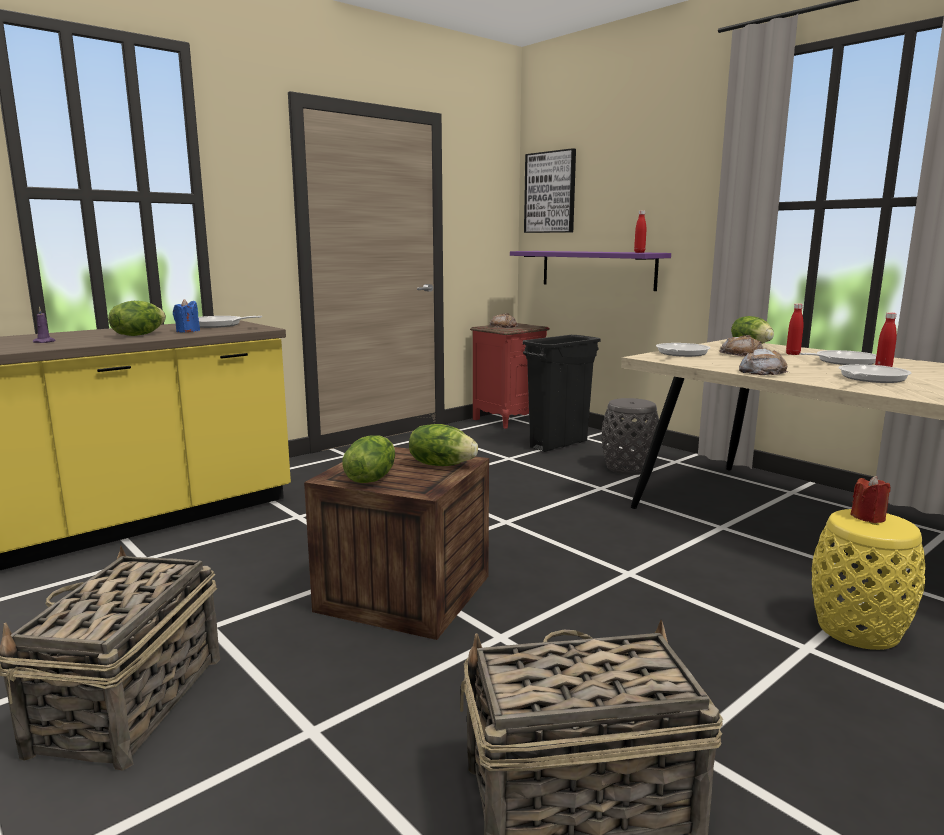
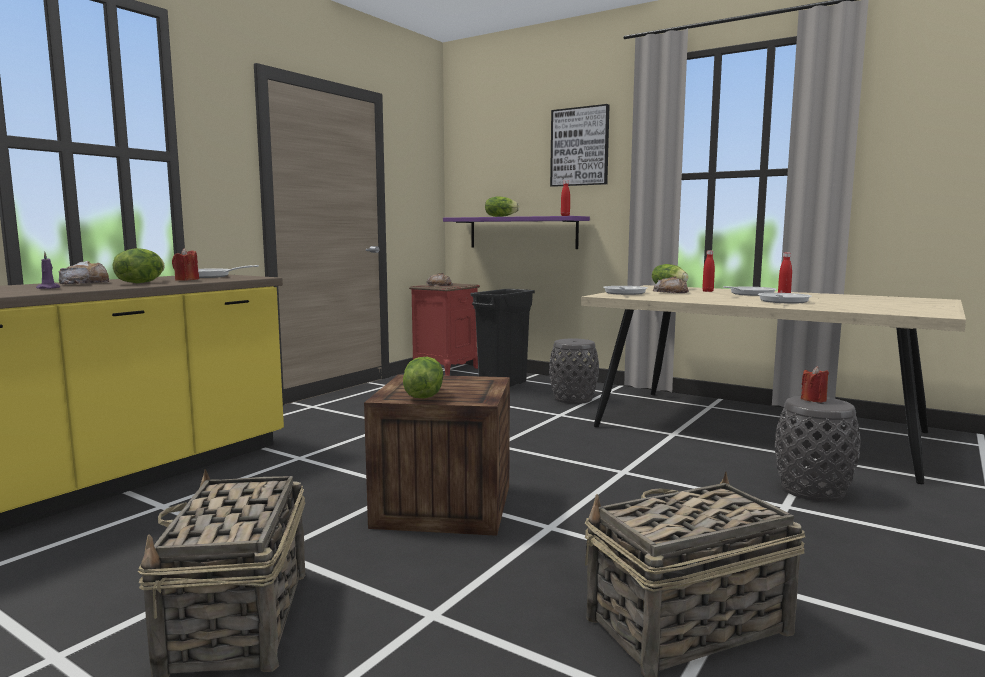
camera: 15 degrees left, 5 degrees down
(187, 331) = (186, 280): blue candle -> red candle
(441, 464) = (474, 383): lettuce -> lettuce (500, 216)
(550, 192) = (475, 167): picture -> picture (580, 147)
(762, 371) = (702, 300): bread -> bread (85, 283)
(857, 630) = (812, 490): yellow stool -> grey stool

